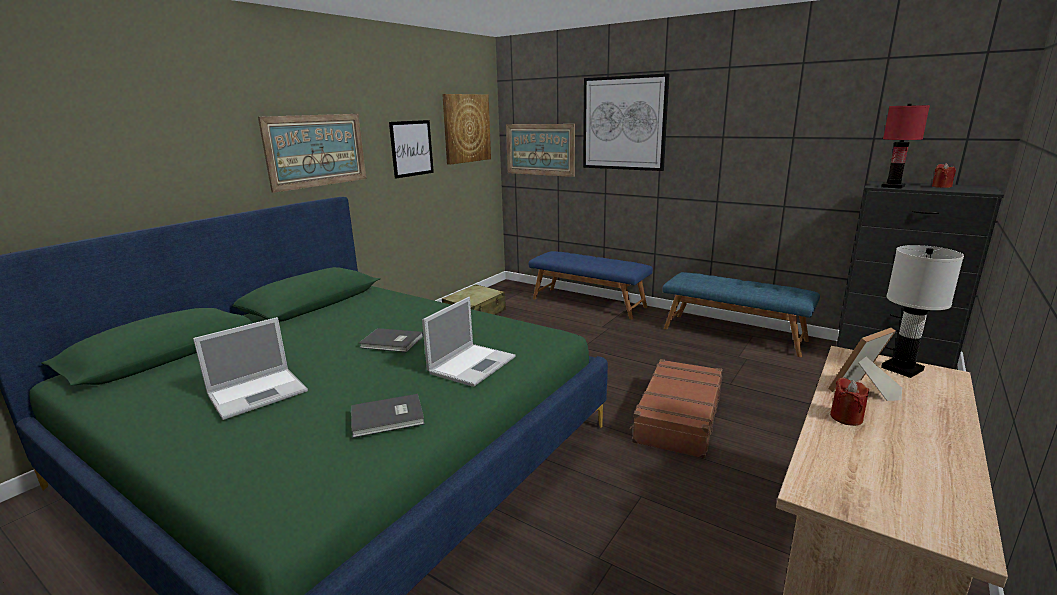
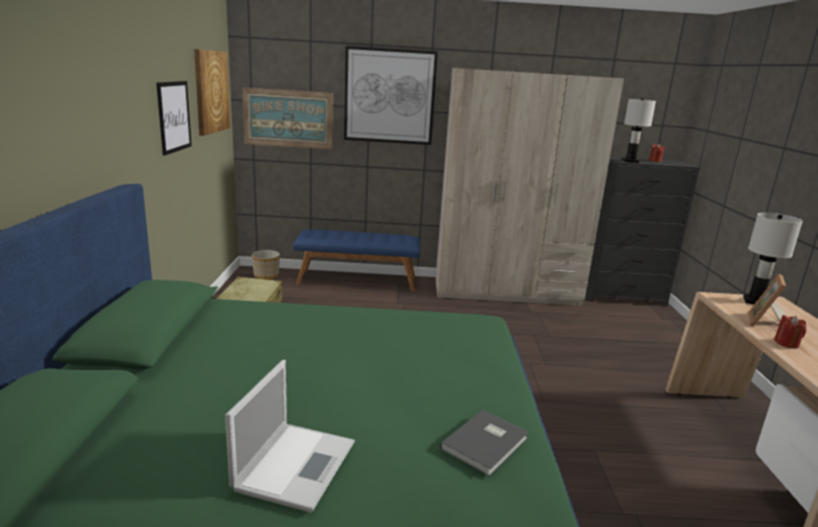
camera: 35 degrees left, 0 degrees up
(316, 150) = (98, 121): picture -> none
(392, 342) = (348, 362): grey book -> none
(473, 364) = (465, 366): laptop -> none
(516, 289) = (266, 275): none -> planter
(677, 417) = (546, 375): brown suitcase -> none
(734, 334) = (506, 291): blue bench -> beige wardrobe
(892, 186) = (630, 161): red table lamp -> white table lamp

